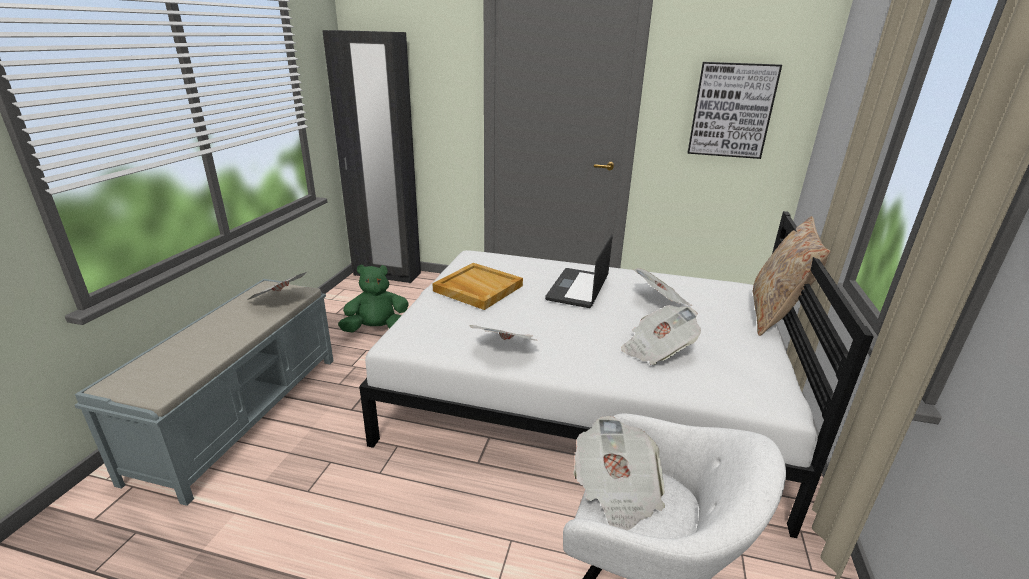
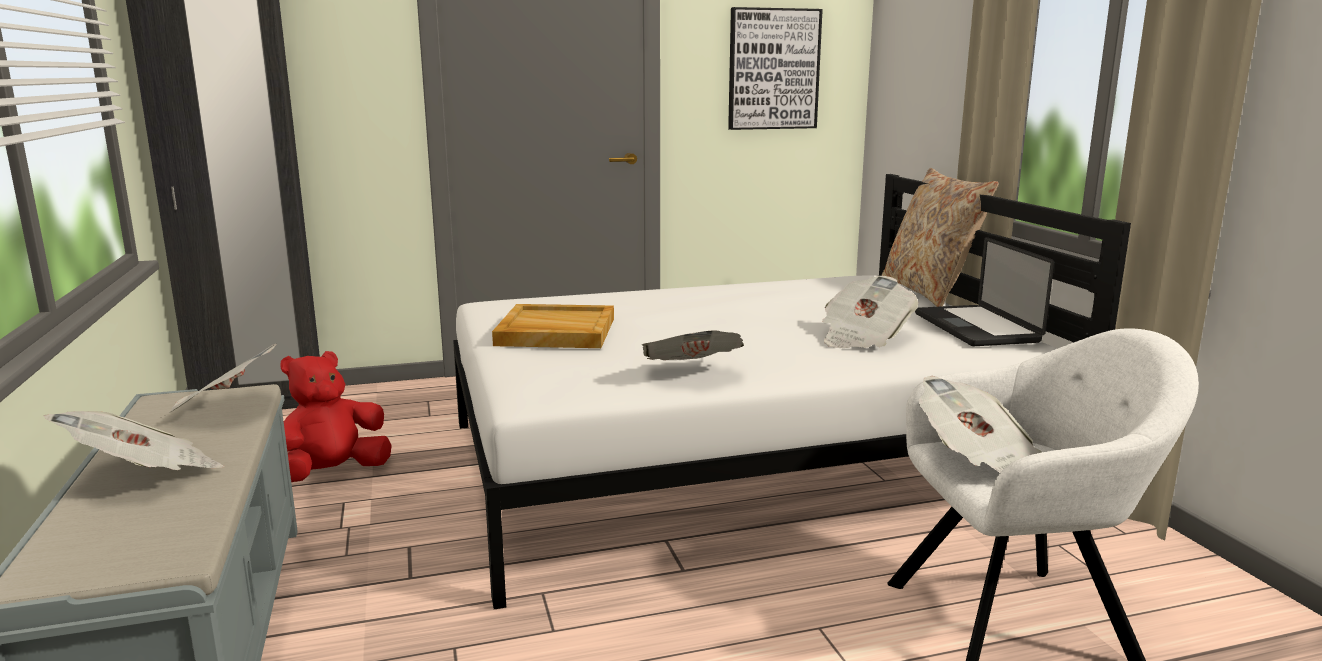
camera: 30 degrees left, 10 degrees down
(377, 330) = (332, 474): green plush toy -> red plush toy
(578, 289) = (690, 309): laptop -> laptop (975, 328)
(660, 301) = (801, 302): newspaper -> newspaper (146, 476)

